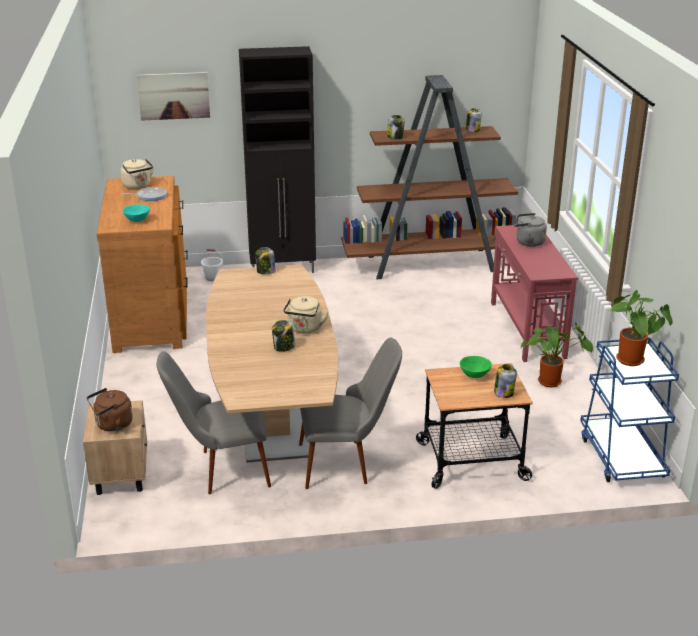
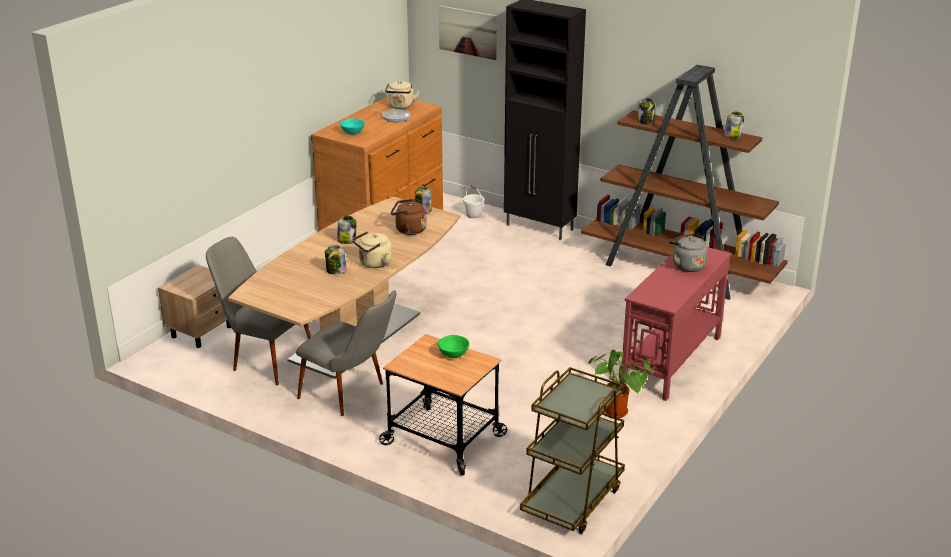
camera: 40 degrees right, 0 degrees up
(112, 425) = (189, 284): brown kettle -> brown kettle (408, 230)
(503, 392) = (452, 378): jar -> jar (347, 240)
(621, 457) = (572, 500): blue cart -> brown cart
(633, 361) = (576, 398): potted plant -> none

